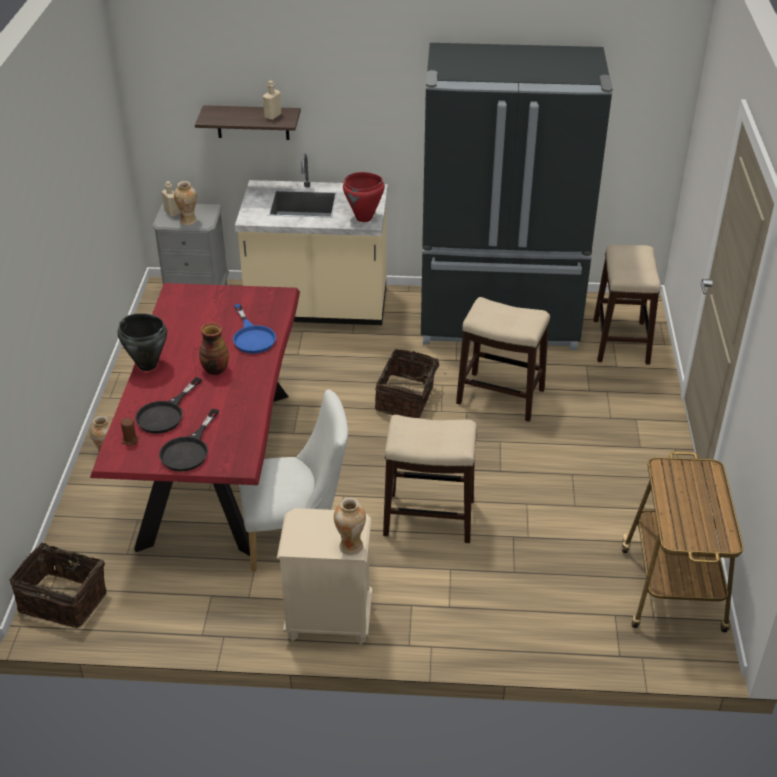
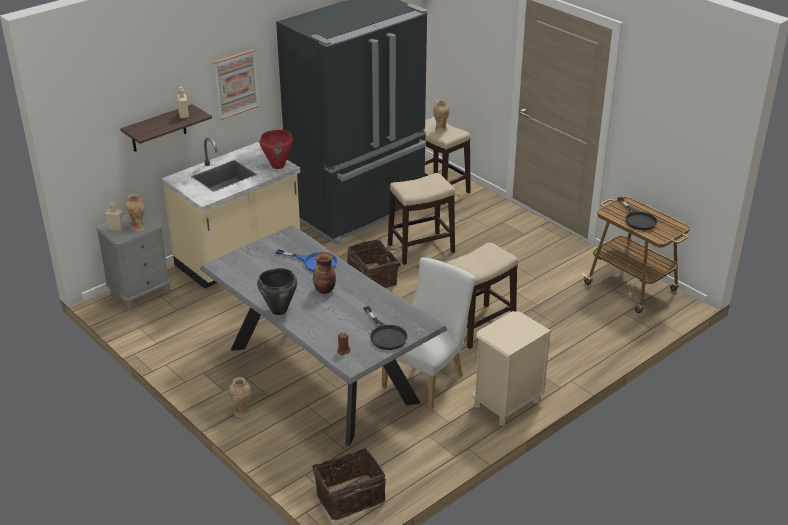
camera: 45 degrees left, 5 degrees down
(165, 414) = (338, 327): black frying pan -> black frying pan (637, 219)
(216, 467) = (322, 375): red dining table -> grey dining table
(350, 546) = (535, 329): vase -> vase (440, 129)
(365, 103) = (236, 84): none -> picture

